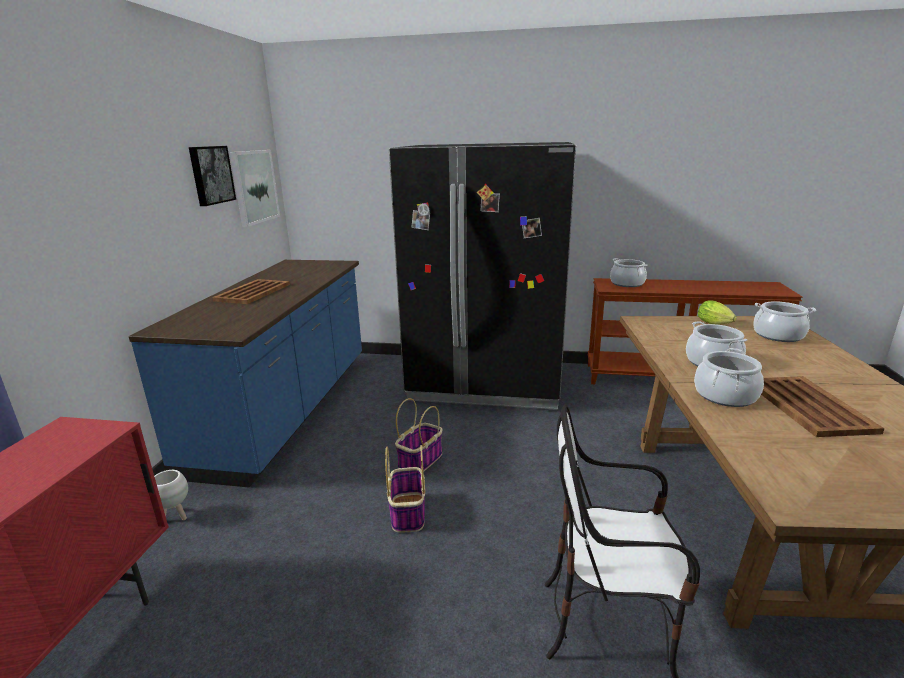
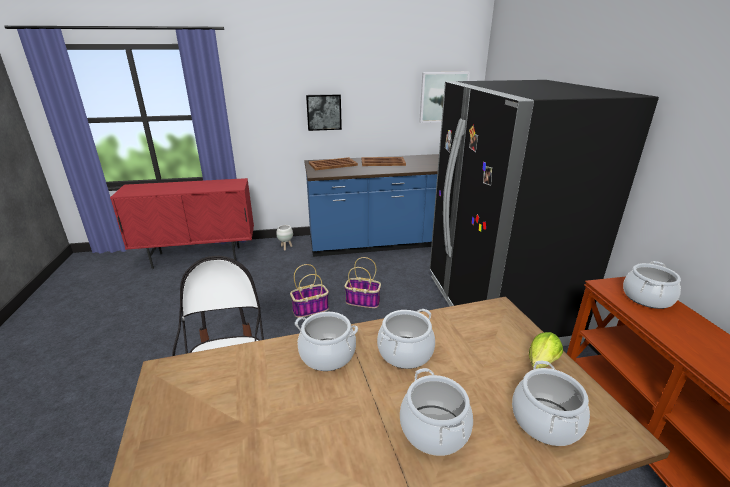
camera: 70 degrees right, 5 degrees up
(210, 175) = (397, 86): picture -> picture (324, 112)
(806, 367) = (434, 429): none -> cooking pot
(808, 407) = (318, 409): brown tray -> brown tray (332, 164)

